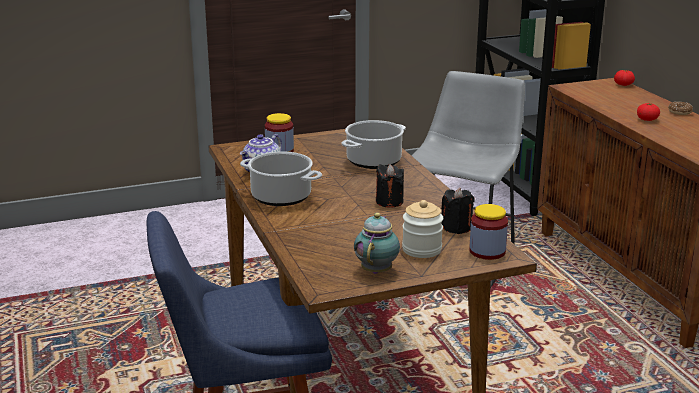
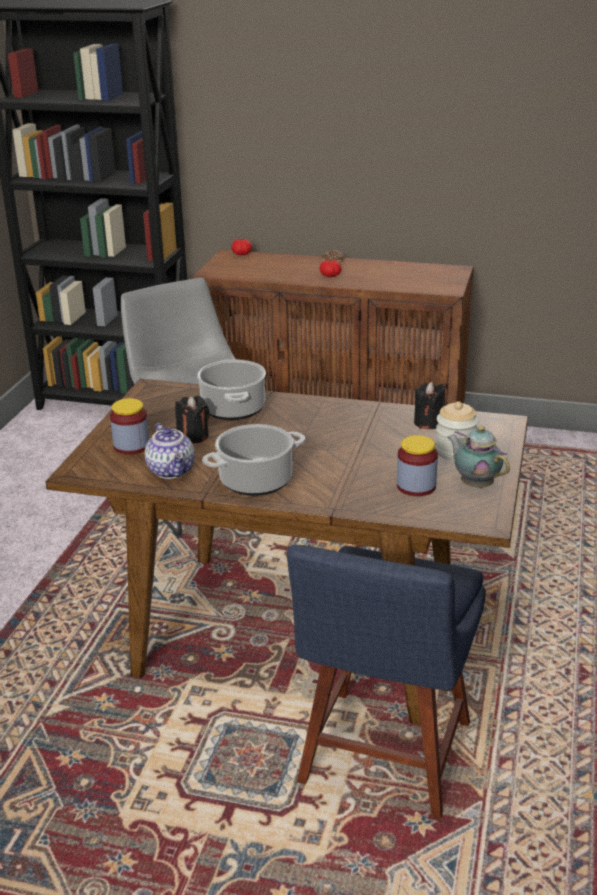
camera: 55 degrees left, 5 degrees up
(389, 202) = (338, 433): black candle -> black candle (193, 436)
(487, 251) = (488, 426): jar -> jar (416, 486)

